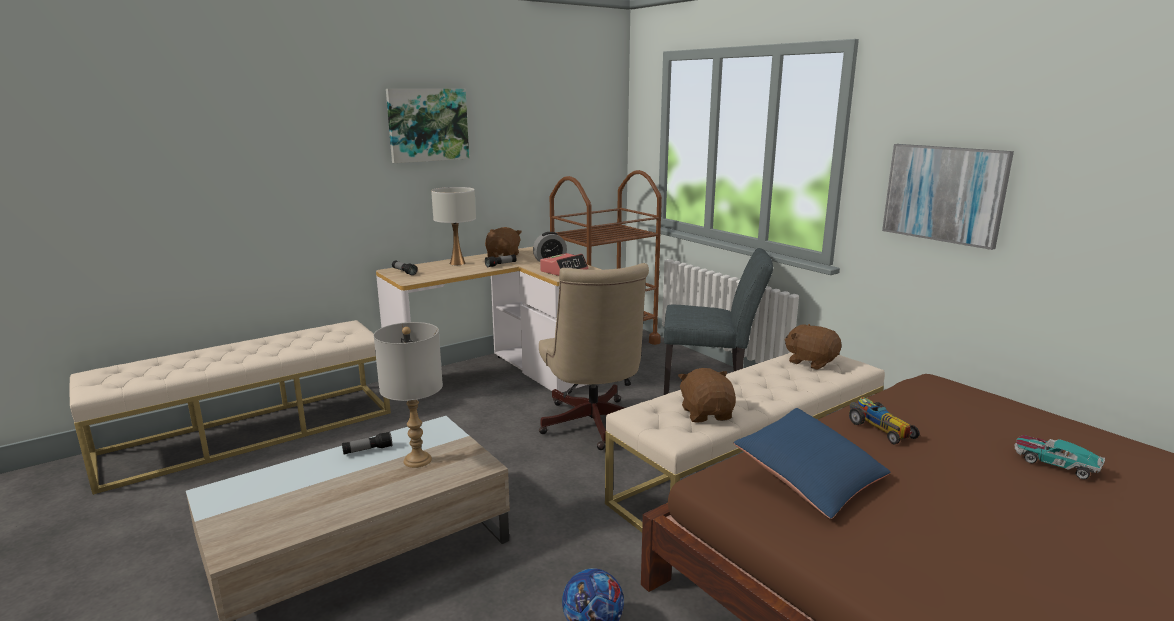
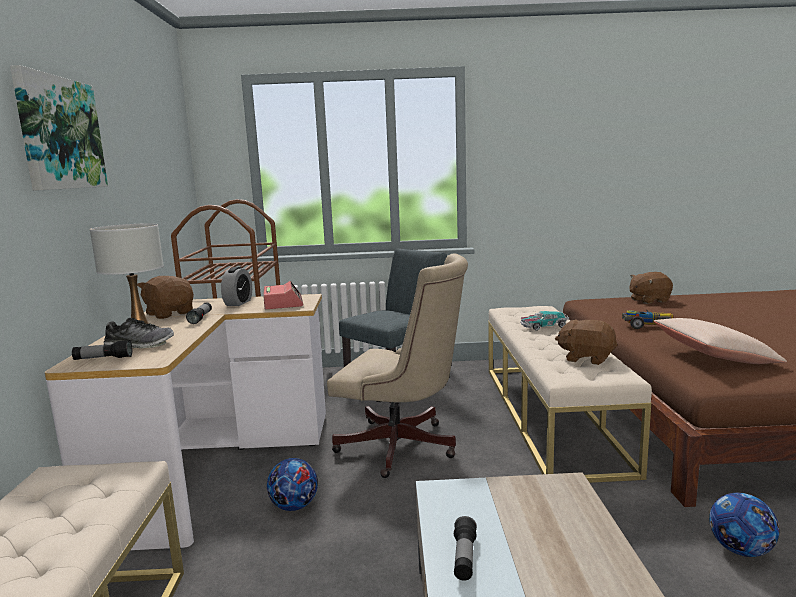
camera: 55 degrees left, 5 degrees down
(417, 460) = (525, 523): grey table lamp -> none
(433, 270) = (140, 345): none -> shoe
(477, 417) = (294, 506): none -> football
(809, 479) = (714, 357): blue pillow -> beige pillow
(811, 362) = (522, 314): brown plush toy -> brown plush toy (648, 300)
(944, 194) = (548, 175): picture -> none
(1055, 463) = (715, 309): toy car -> toy car (543, 326)

